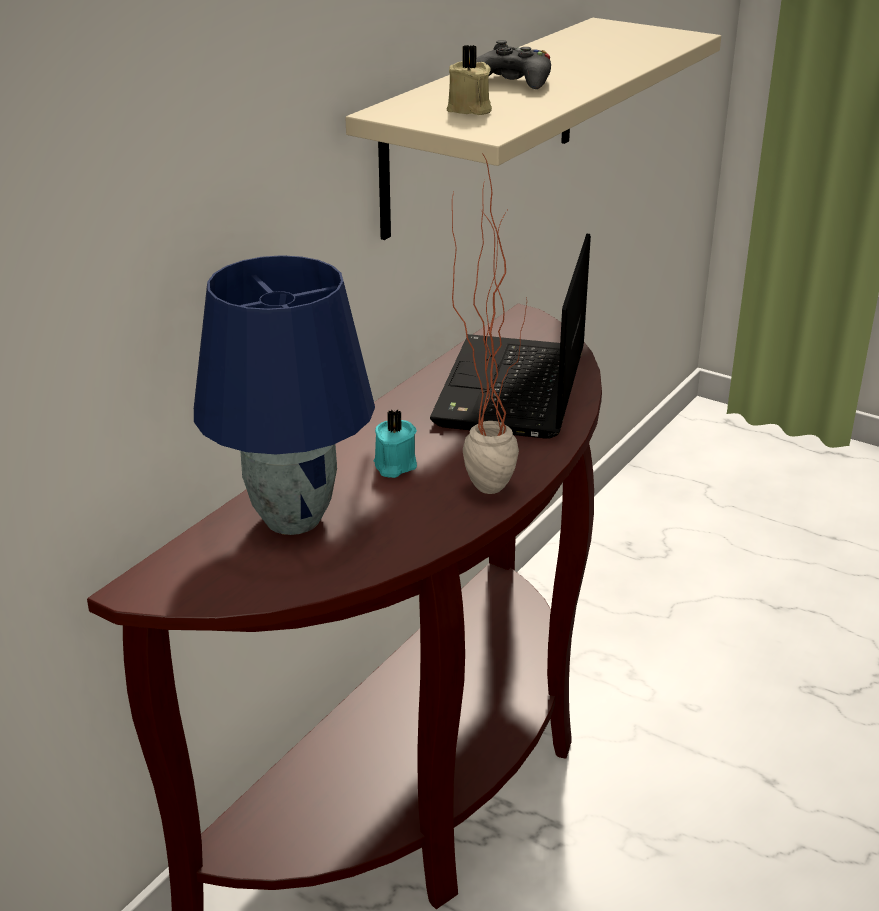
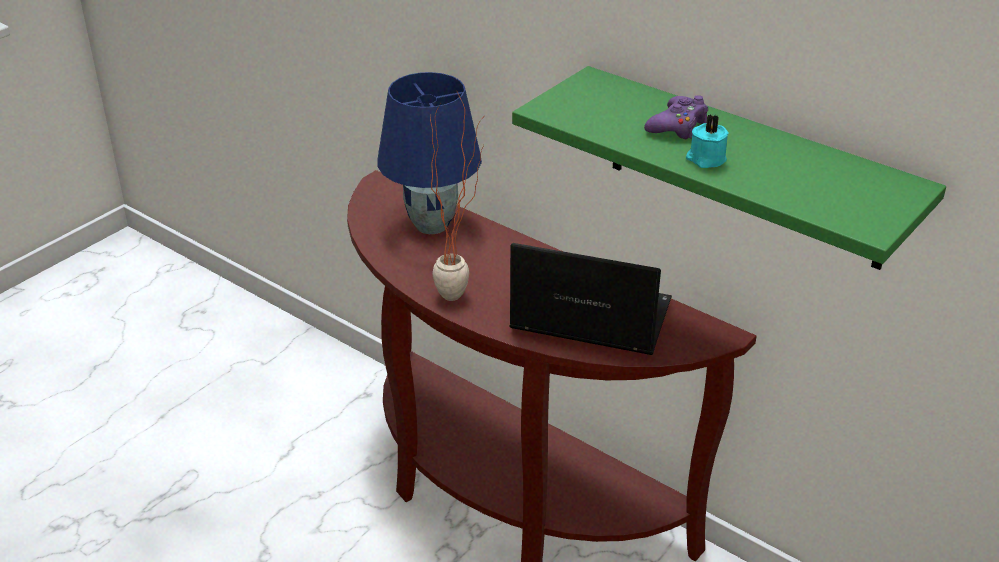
camera: 95 degrees right, 5 degrees up
(393, 466) = (486, 261): turquoise candle -> turquoise candle (705, 159)
(469, 109) = (598, 105): beige candle -> none
(483, 124) = (745, 168): beige shelf -> green shelf
(513, 82) = (678, 126): black game controller -> purple game controller

